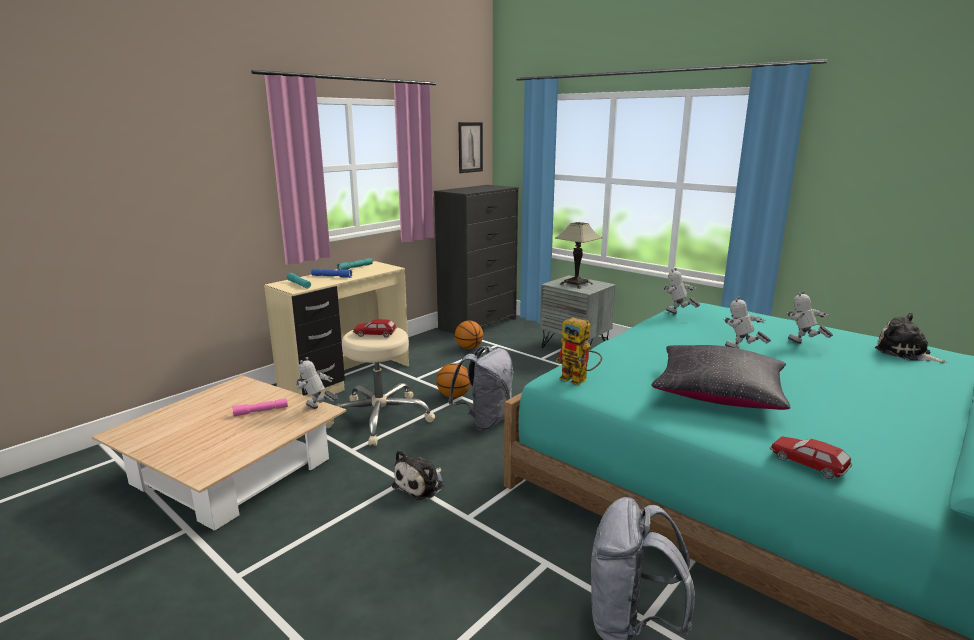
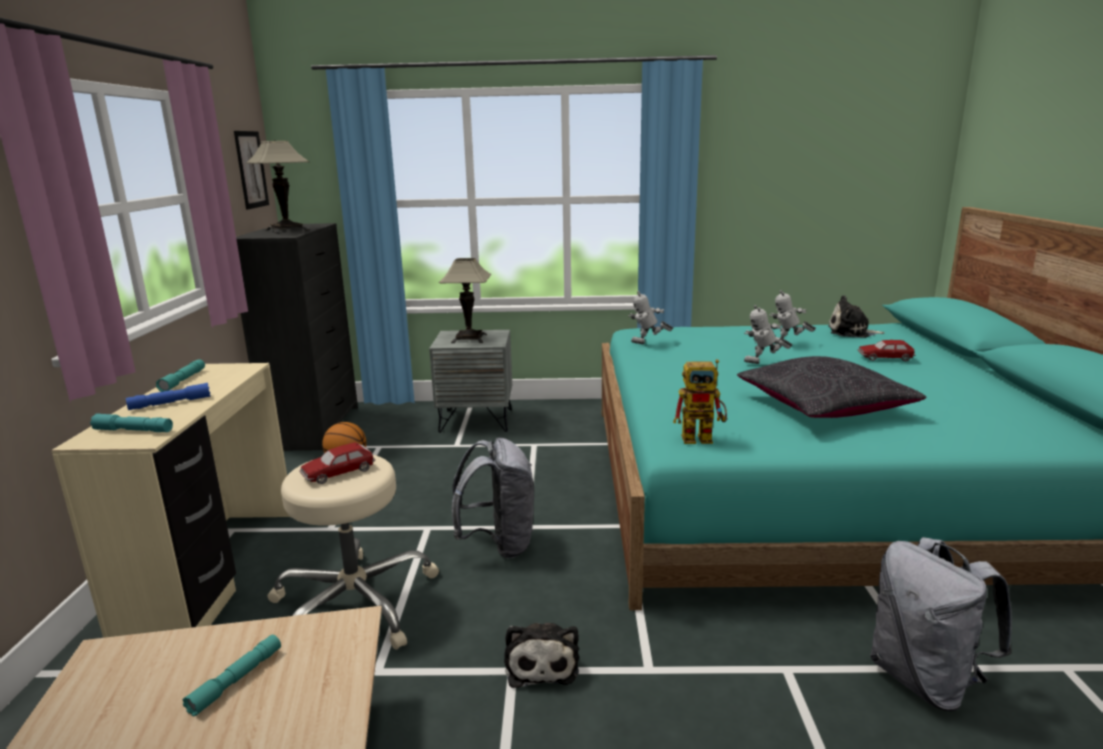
camera: 40 degrees left, 0 degrees up
(261, 411) = (236, 680): pink flashlight -> turquoise flashlight
(318, 410) = (339, 628): toy robot -> none
(454, 396) = (415, 530): basketball -> none
(476, 189) = (287, 230): none -> table lamp
(808, 463) = (986, 442): toy car -> toy car (885, 358)

